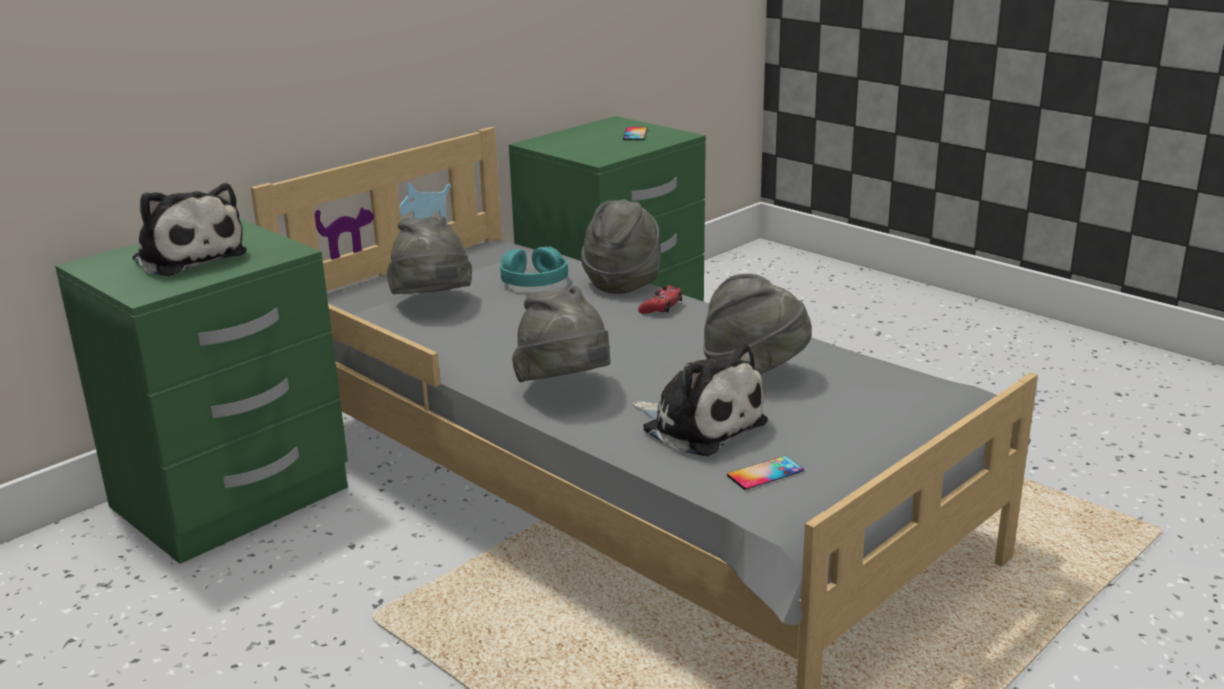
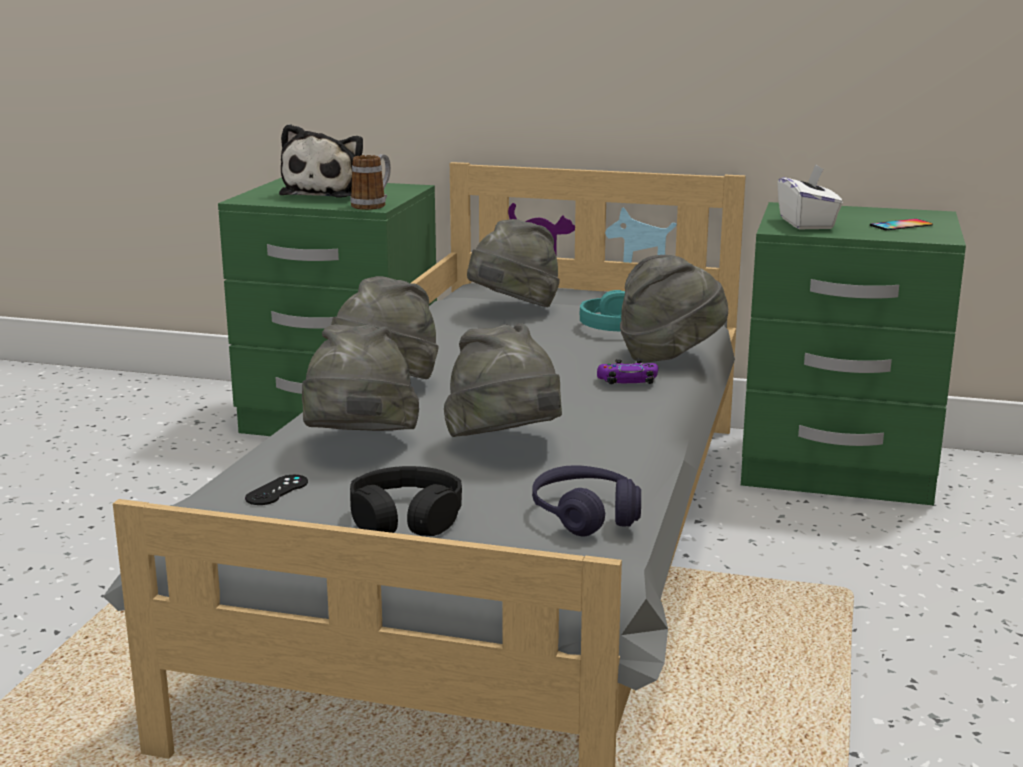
camera: 60 degrees right, 5 degrees down
(282, 250) = (373, 205): none -> mug
(593, 150) = (807, 223): none -> white tissue box
(661, 307) = (628, 381): red game controller -> purple game controller
(699, 425) = (359, 446): plush toy -> grey hat
(765, 473) = (277, 490): phone -> black game controller
(861, 435) = (406, 519): none -> black headphones
(897, 378) = (585, 515): none -> purple headphones

